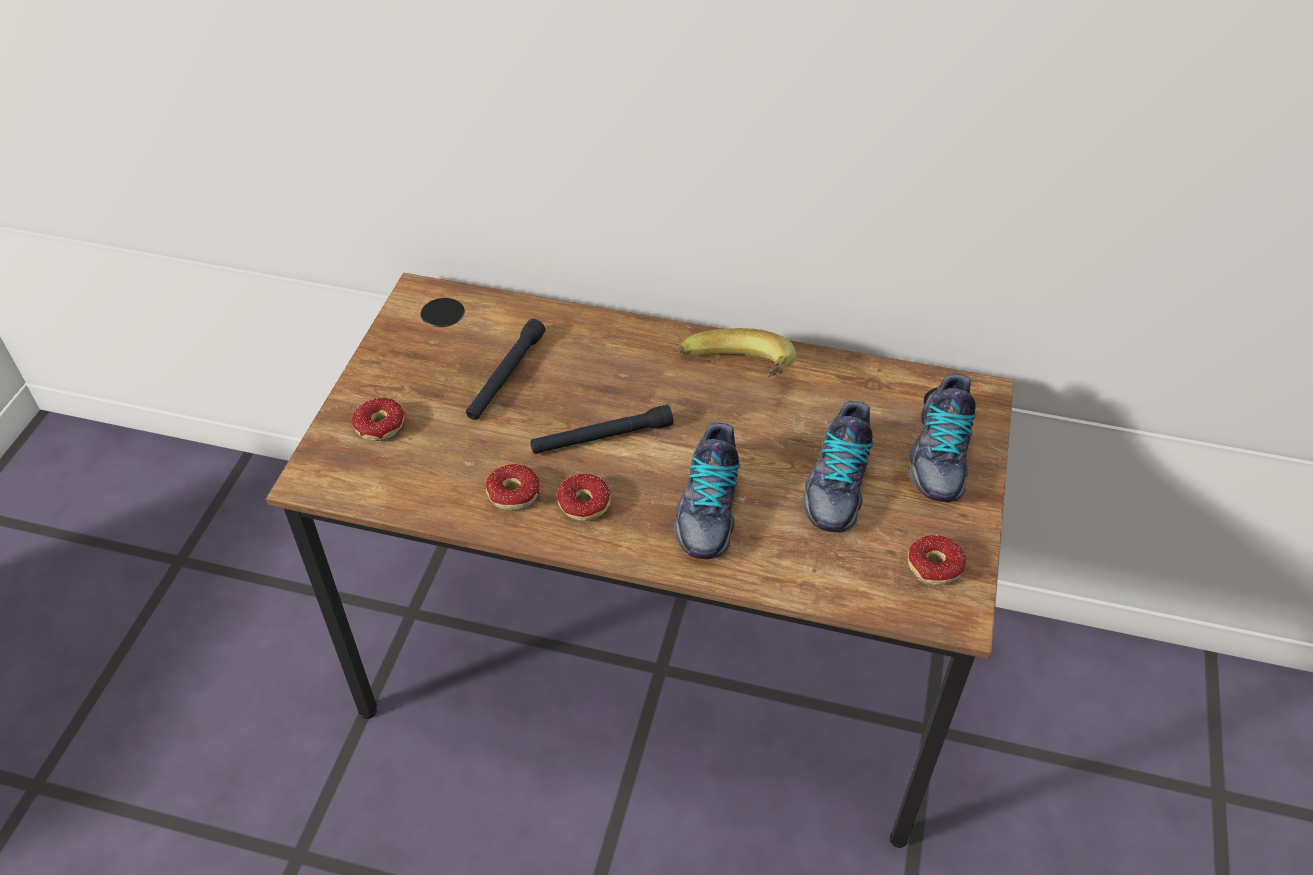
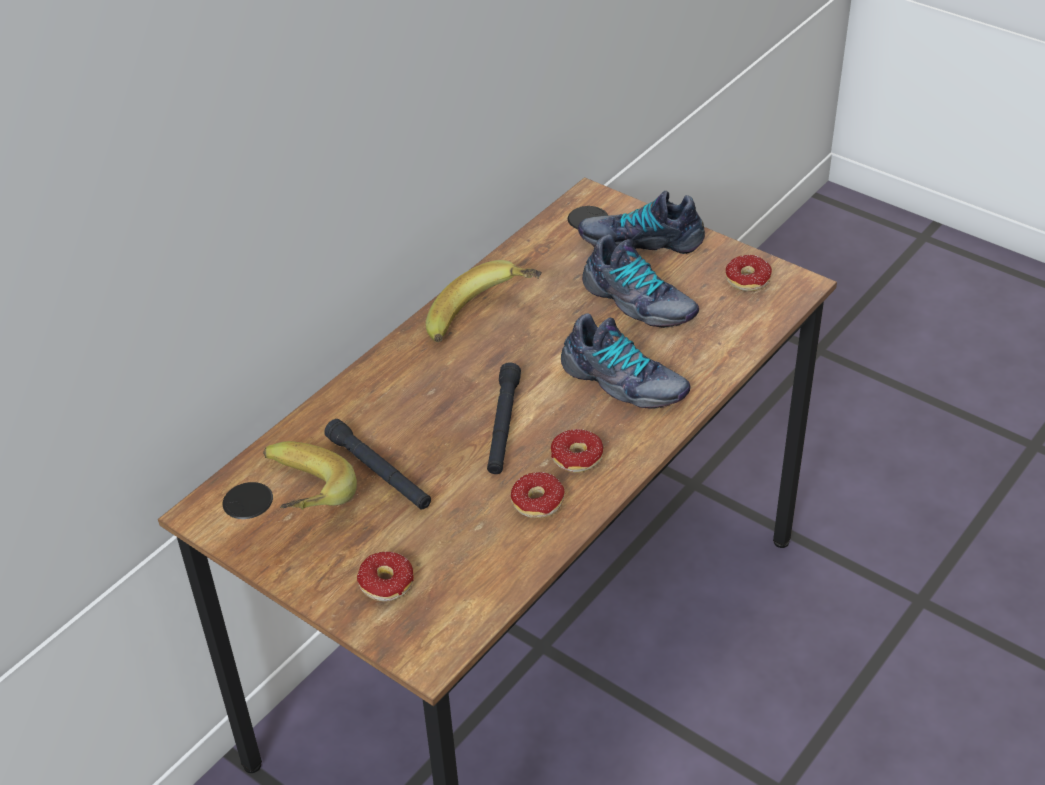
camera: 65 degrees left, 5 degrees down
(450, 342) = (300, 502): none -> banana
(939, 455) = (641, 240): shoe -> shoe turned 150 degrees clockwise

